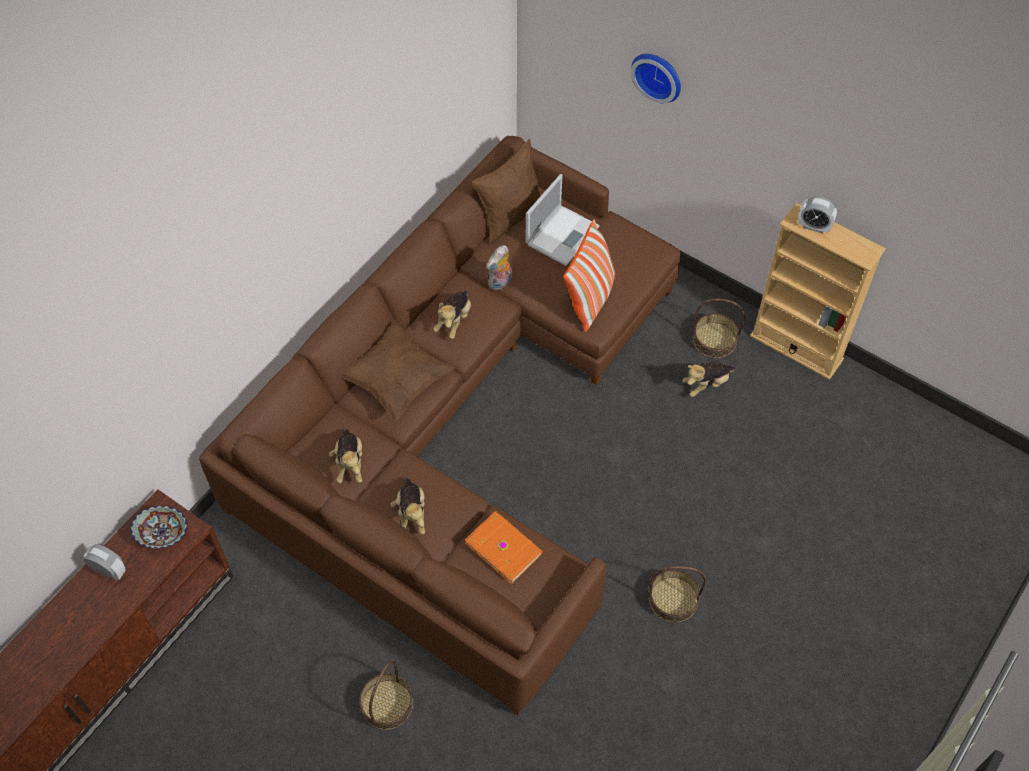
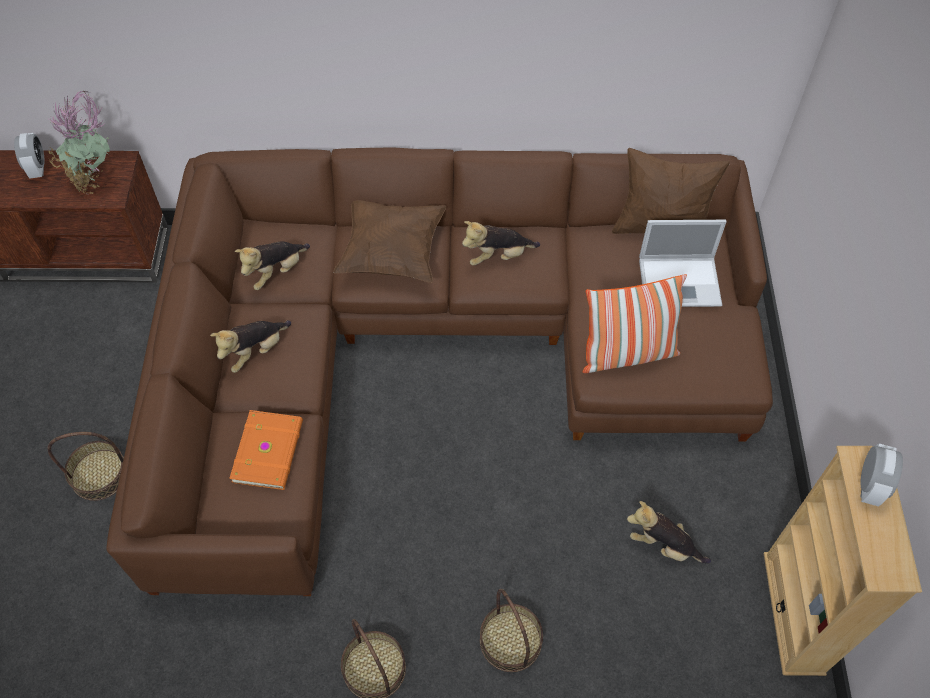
camera: 55 degrees right, 0 degrees up
(162, 533) = (96, 179): bowl -> potted plant
(500, 283) = (576, 267): plush toy -> none
(658, 75) = (877, 177): wall clock -> none
(714, 340) = (726, 520): basket -> basket (511, 640)
(813, 226) = (869, 486): alarm clock -> alarm clock turned 150 degrees counterclockwise

